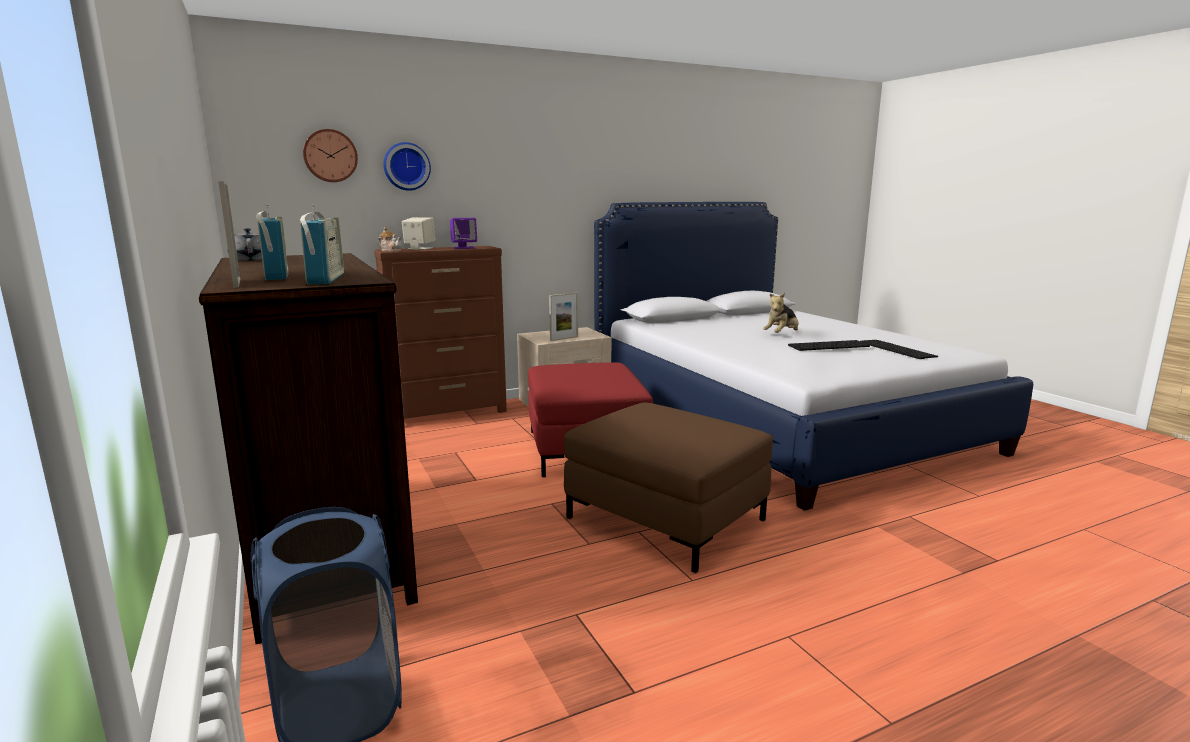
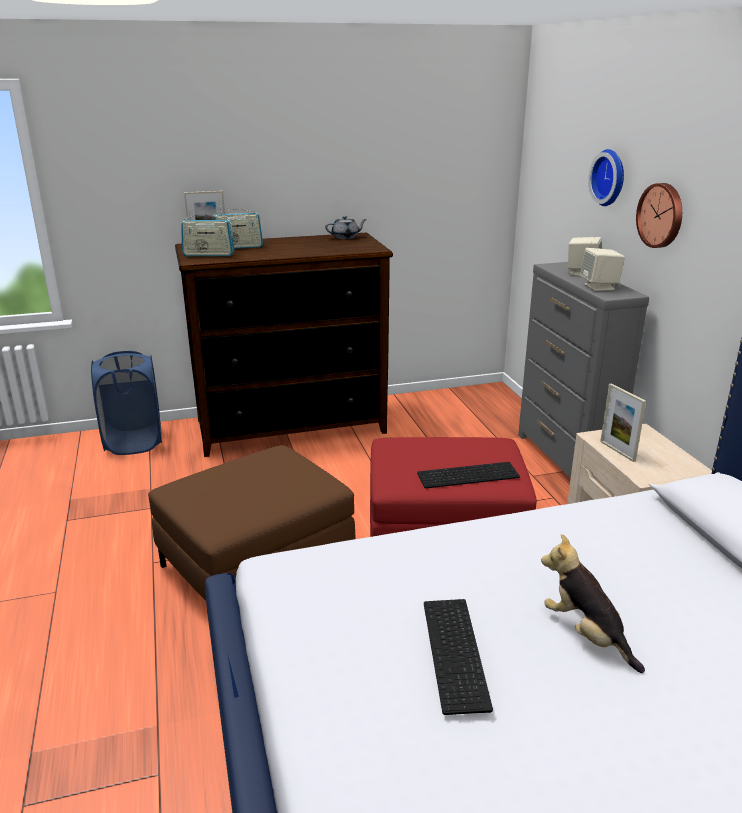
camera: 100 degrees right, 10 degrees up
(330, 156) = (569, 157): wall clock -> wall clock (661, 215)
(391, 250) = (553, 266): teapot -> none
(449, 414) = (564, 460): brown dresser -> grey dresser
(464, 248) = (599, 287): purple speaker -> beige speaker
(895, 349) = (429, 760): keyboard -> keyboard (468, 474)

